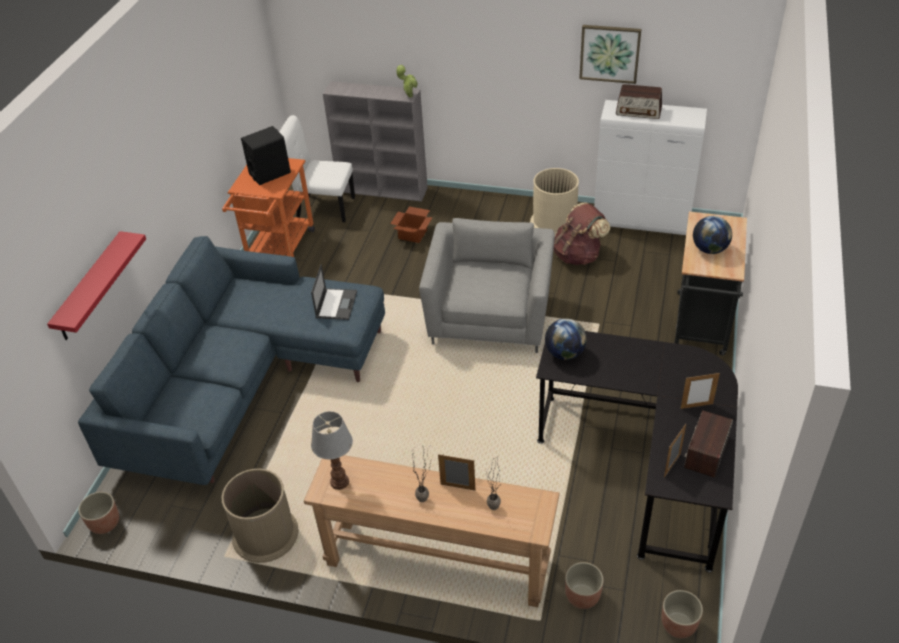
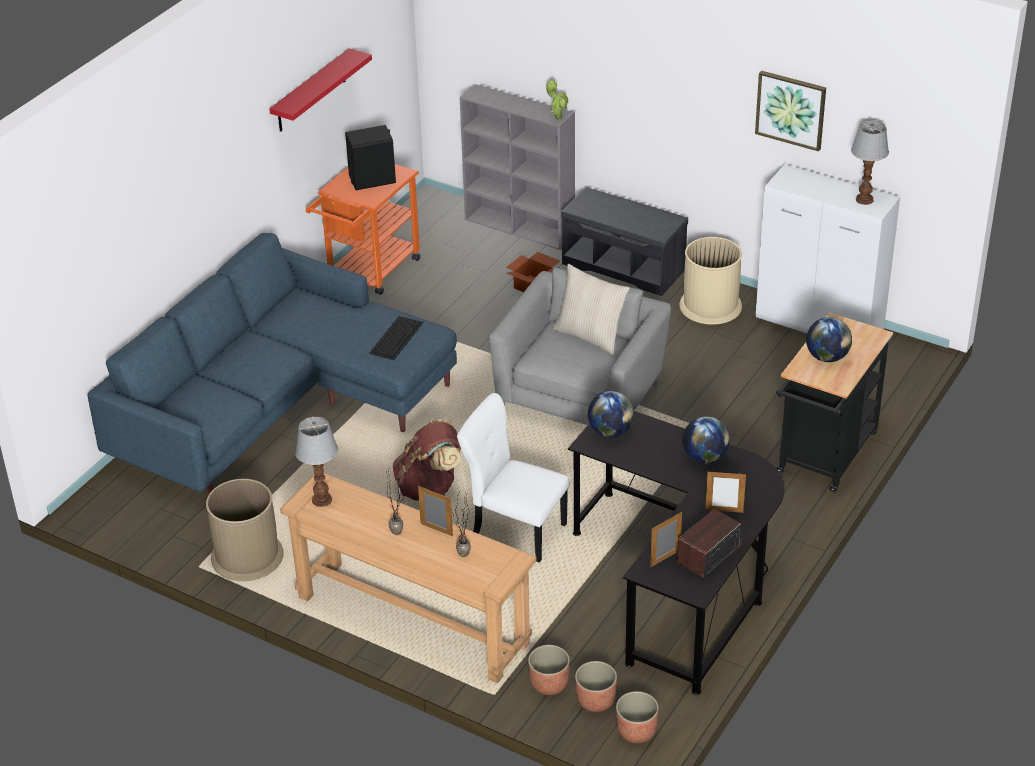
camera: 15 degrees right, 5 degrees down
(90, 287) = (131, 257): red shelf -> red shelf (311, 91)
(105, 523) = (90, 510): planter -> planter (596, 701)
(323, 207) = (440, 235): white chair -> white chair (515, 530)
(336, 304) = (396, 337): laptop -> keyboard
(476, 204) = (625, 266): none -> grey bench
(494, 268) = (590, 336): none -> beige pillow
(578, 255) = (720, 349): brown backpack -> brown backpack (430, 488)
(639, 111) = (816, 185): radio -> none
(654, 359) = (705, 458): none -> globe
(681, 115) = (864, 199): none -> table lamp

